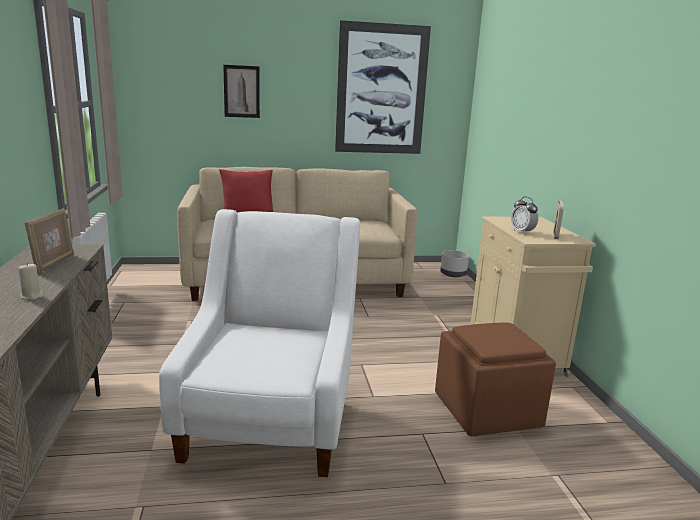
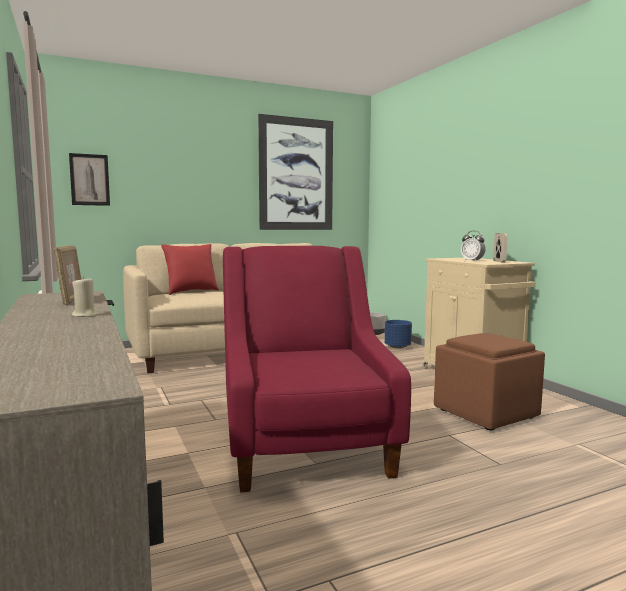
camera: 15 degrees left, 10 degrees down
(241, 91) = (172, 175): picture -> picture (89, 179)
(271, 419) = (306, 446): white armchair -> red armchair
(464, 298) = (397, 347): none -> blue planter

